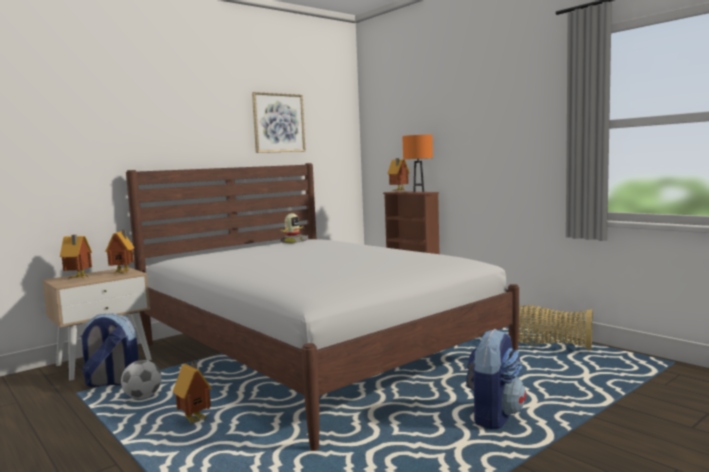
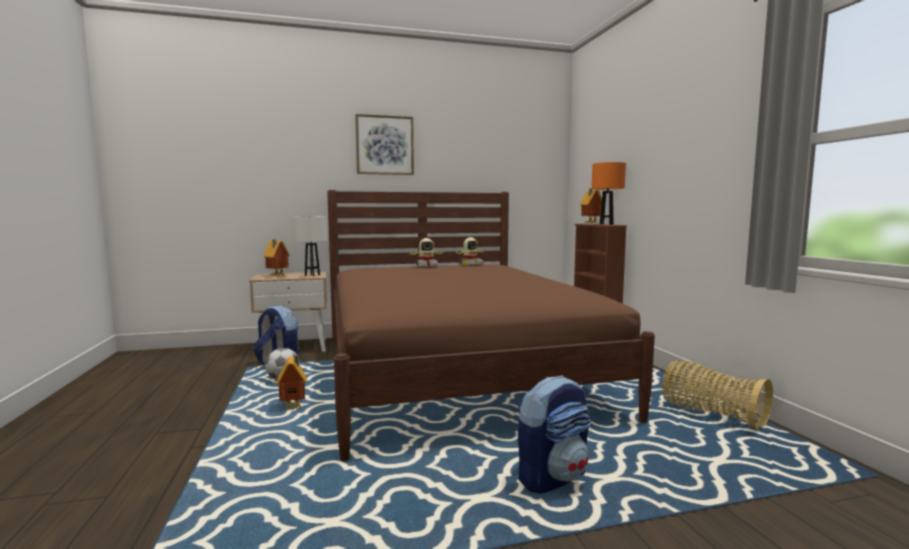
camera: 25 degrees right, 0 degrees up
(123, 272) = (312, 275): toy house -> white table lamp
(253, 248) = (426, 266): none -> toy robot
(278, 123) = (478, 152): picture -> picture (385, 145)
(315, 352) = (452, 371): white bed -> brown bed

